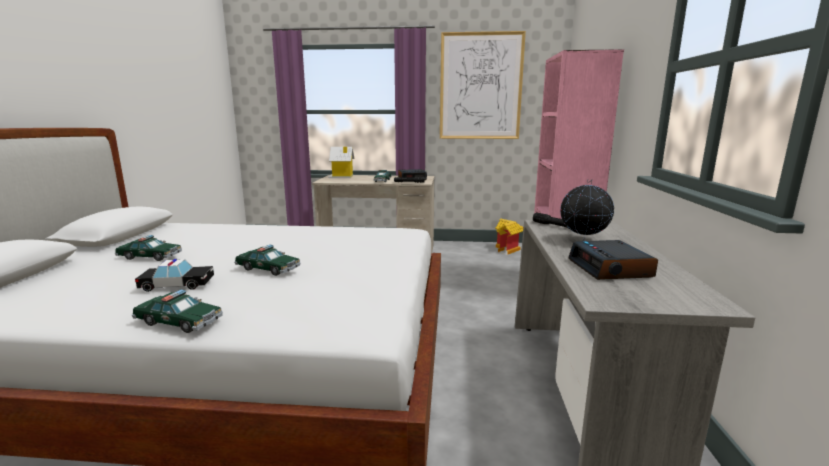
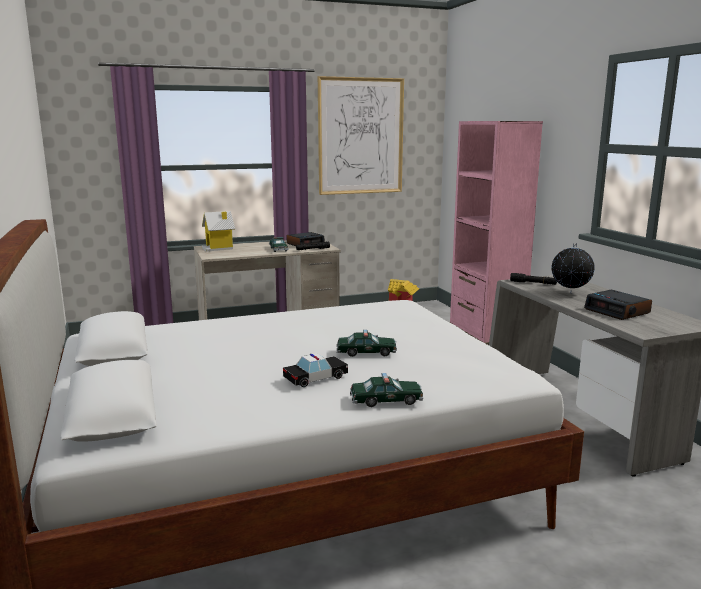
camera: 25 degrees left, 0 degrees up
(150, 257) = (218, 362): toy car -> none

